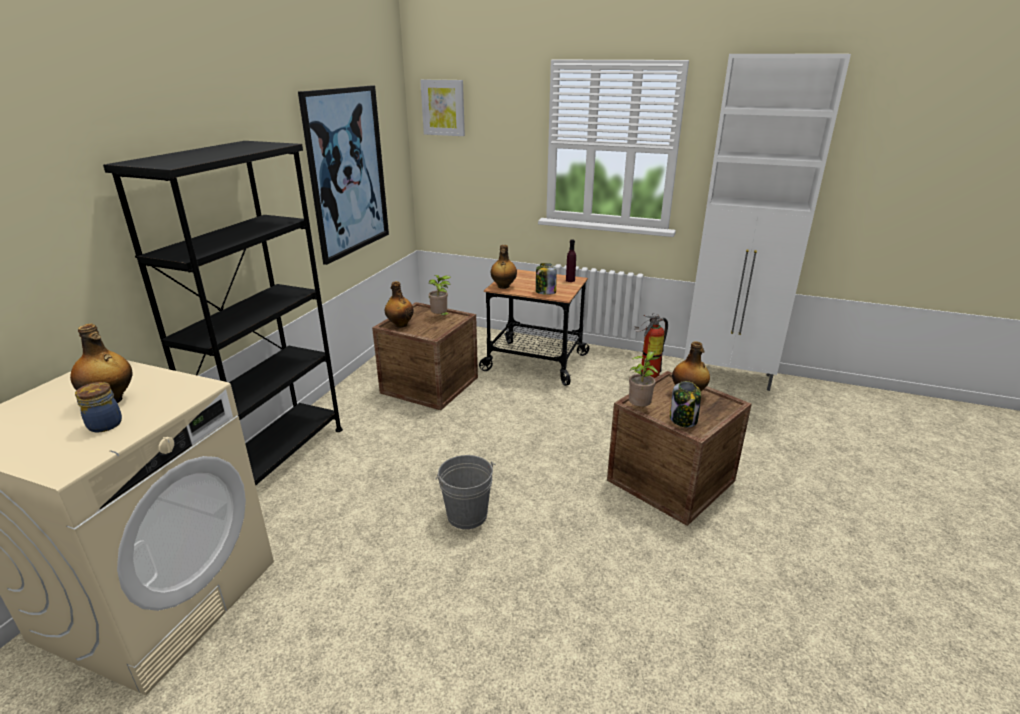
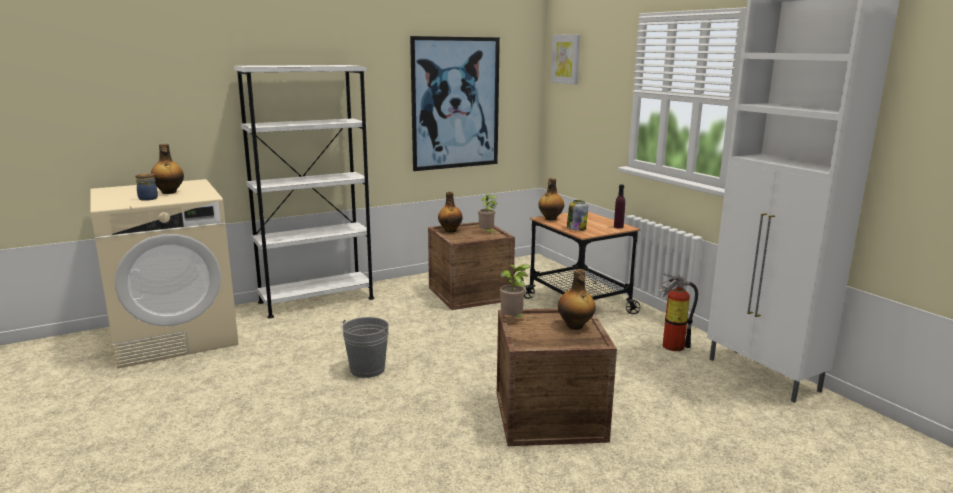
camera: 40 degrees right, 10 degrees down
(278, 458) = (316, 300): black bookcase -> white bookcase
(683, 419) = (532, 337): jar -> none

